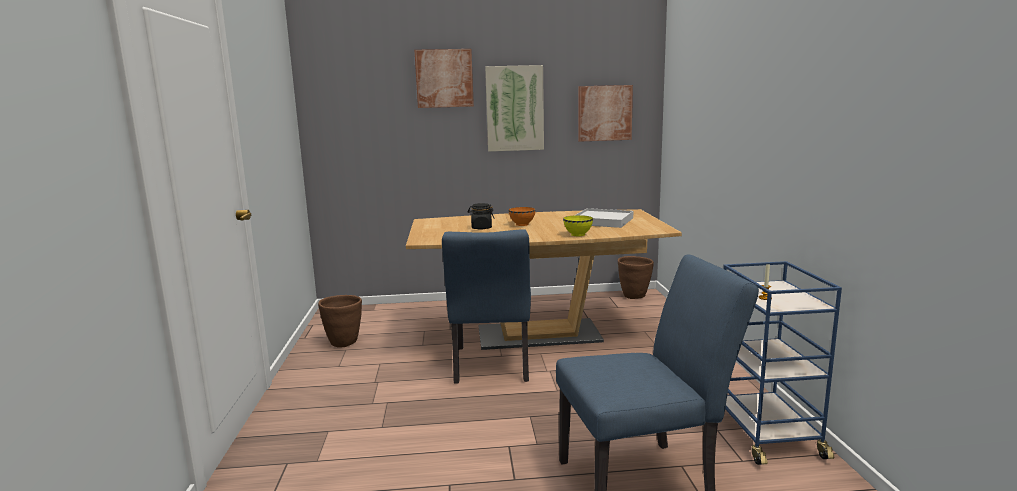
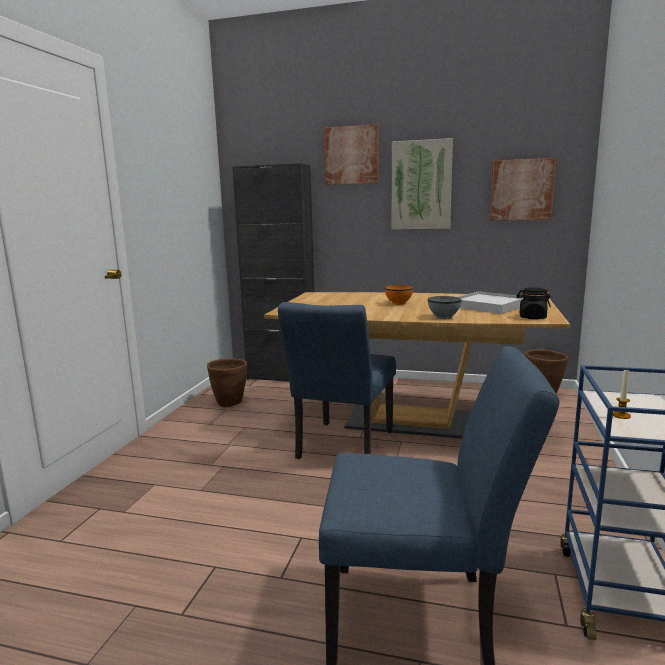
camera: 20 degrees right, 0 degrees up
(380, 309) = (282, 377): none -> black cabinet
(481, 228) = (354, 304): black jar -> black jar (532, 317)
(577, 235) = (443, 317): yellow bowl -> grey bowl

